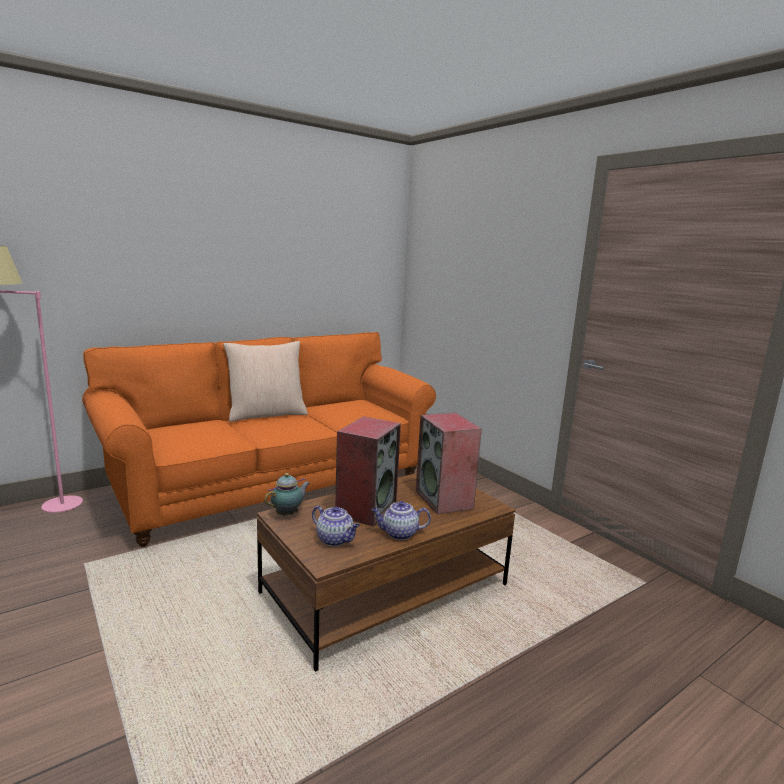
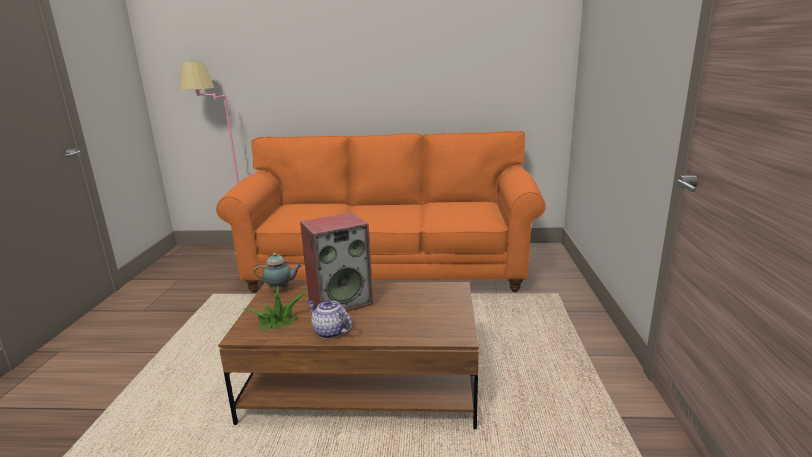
camera: 40 degrees right, 5 degrees up
(266, 414) = (384, 204): beige pillow -> none
(335, 540) = (277, 320): teapot -> potted plant
(445, 500) = (421, 314): speaker -> none

